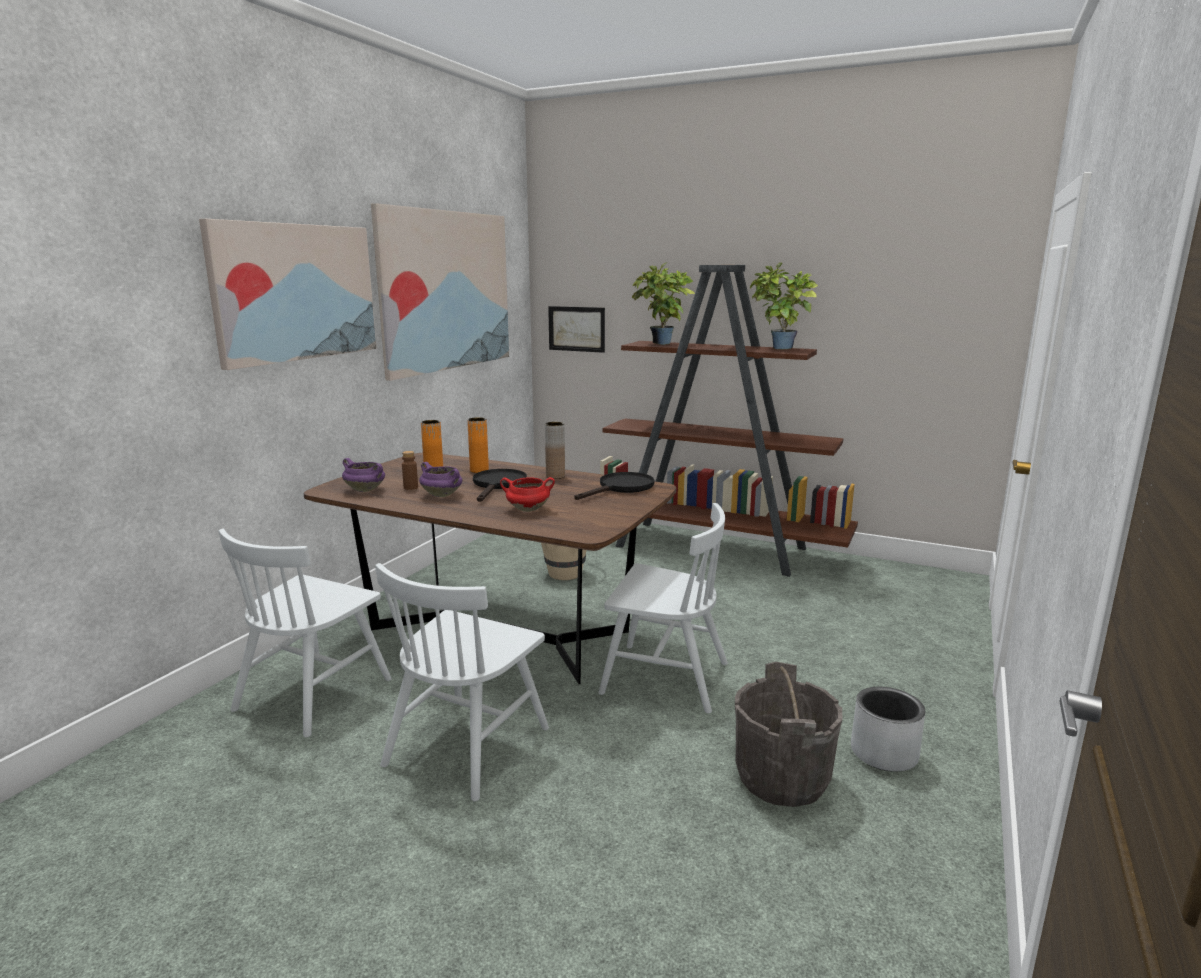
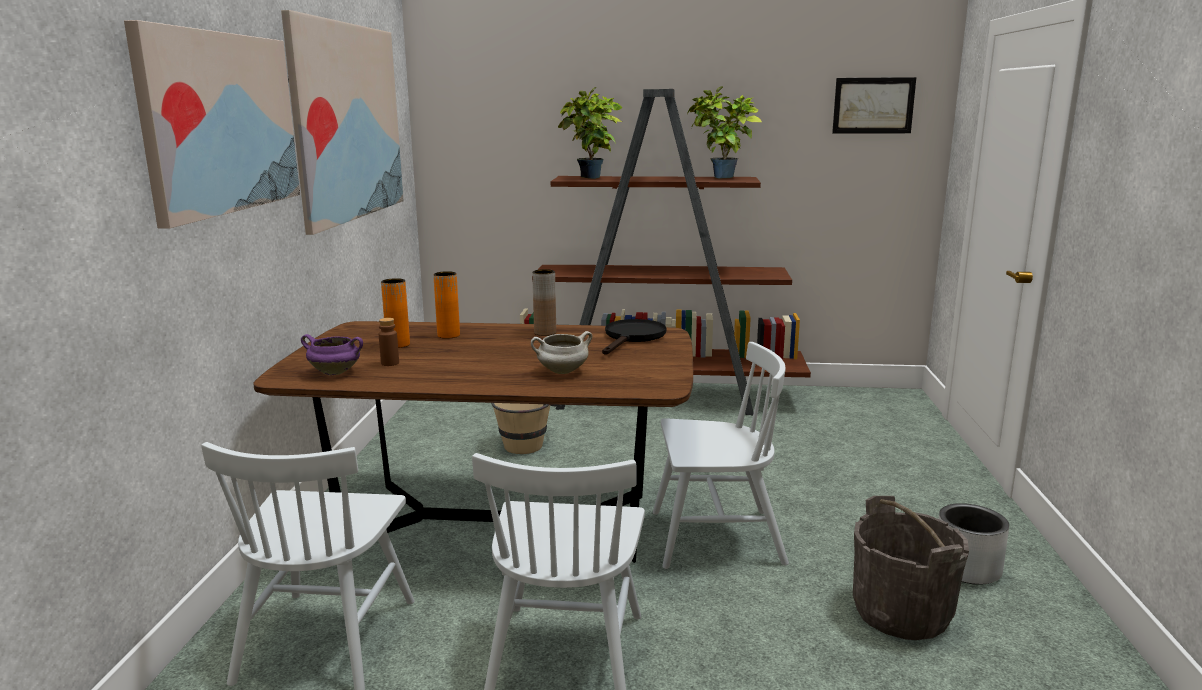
camera: 20 degrees left, 0 degrees up
(442, 495) = (442, 367): purple cooking pot -> none
(498, 485) = (492, 349): black frying pan -> none
(527, 510) = (562, 372): red cooking pot -> white cooking pot
(576, 329) = (474, 165): picture -> picture (873, 105)

